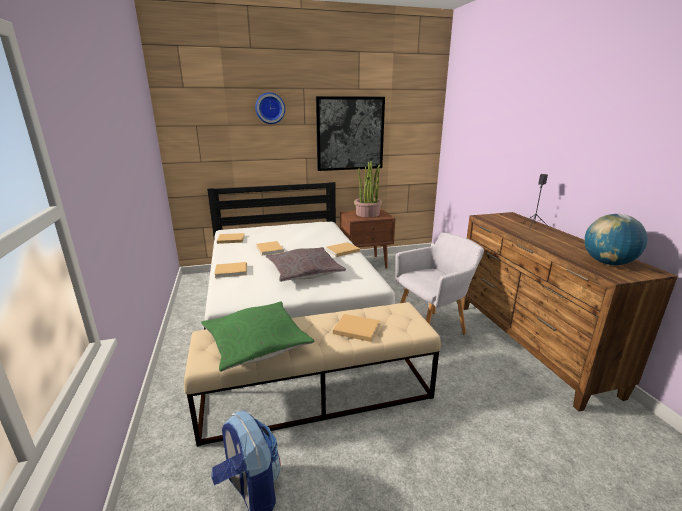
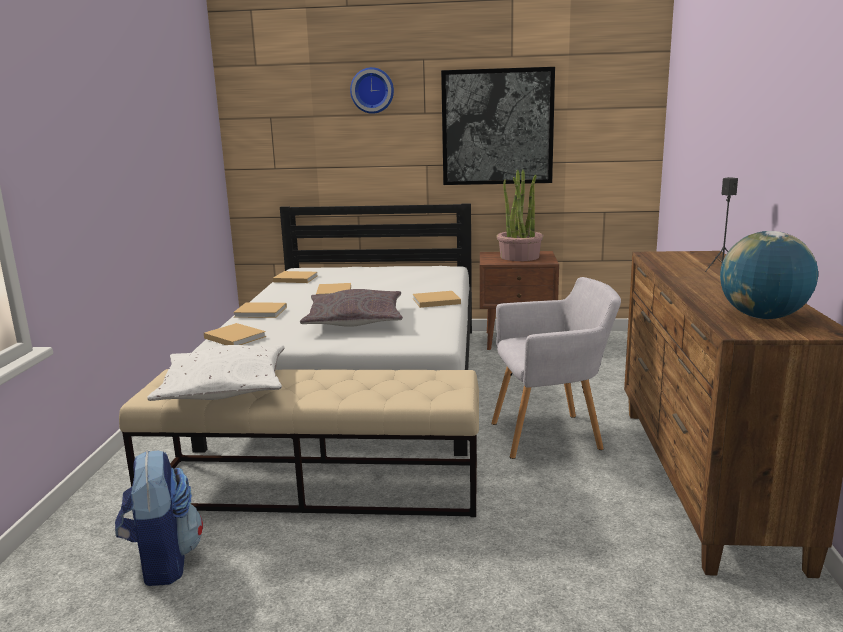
camera: 20 degrees right, 5 degrees down
(256, 343) = (224, 387): green pillow -> white pillow
(355, 328) = (361, 388): beige book -> beige book (234, 337)

